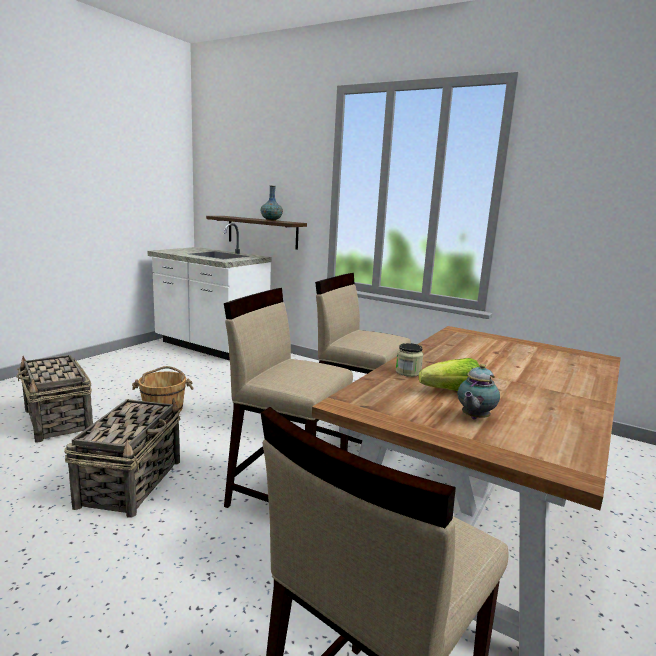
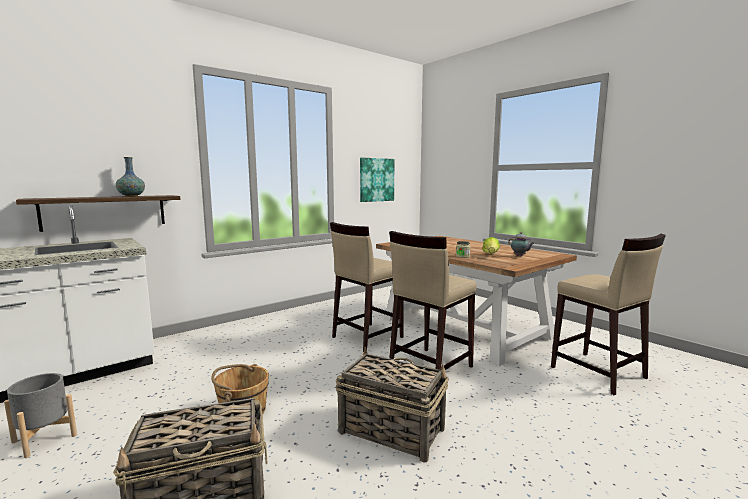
camera: 70 degrees left, 5 degrees down
(130, 364) = (44, 438): none -> grey planter
(596, 228) = (376, 180): none -> picture

